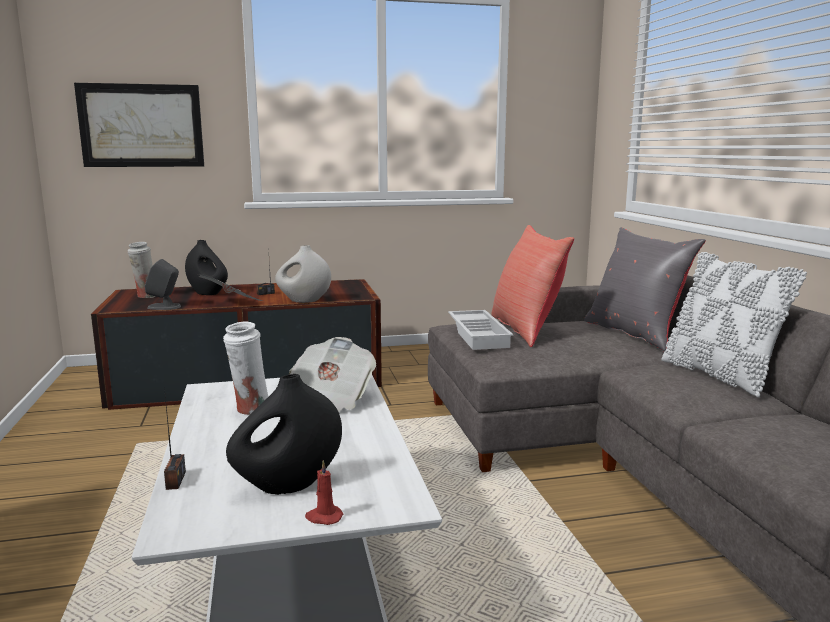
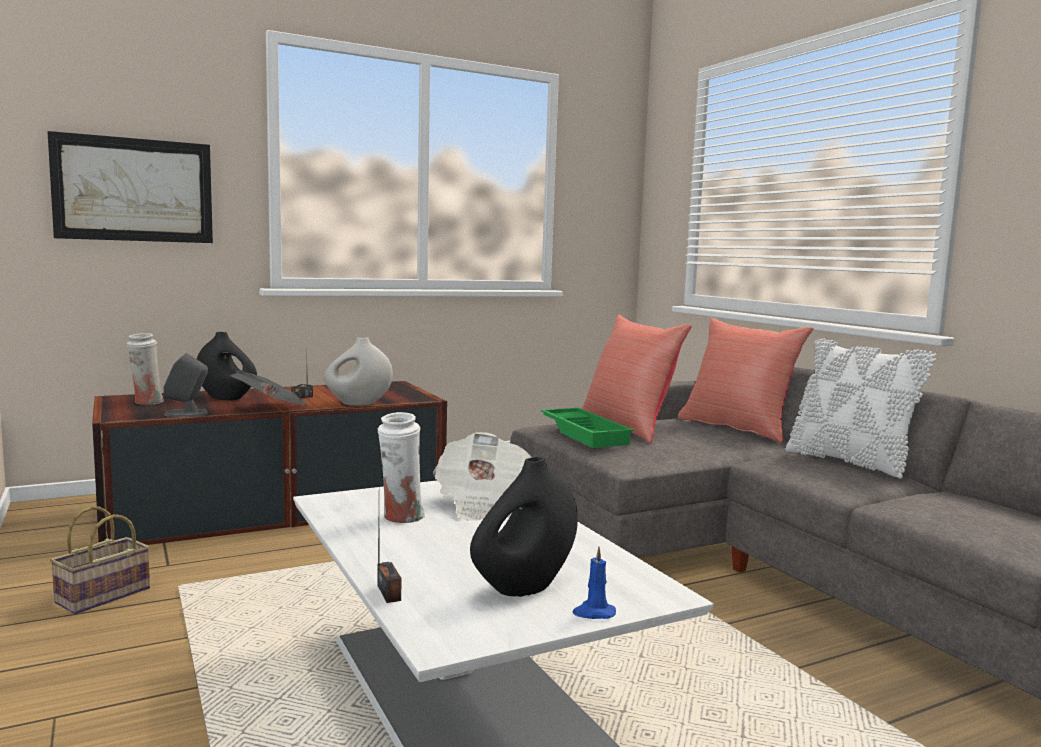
camera: 15 degrees left, 5 degrees down
(81, 448) = (102, 597): none -> basket
(323, 517) = (593, 613): red candle -> blue candle
(480, 335) = (586, 434): white tray -> green tray
(635, 333) = (738, 428): grey pillow -> red pillow

